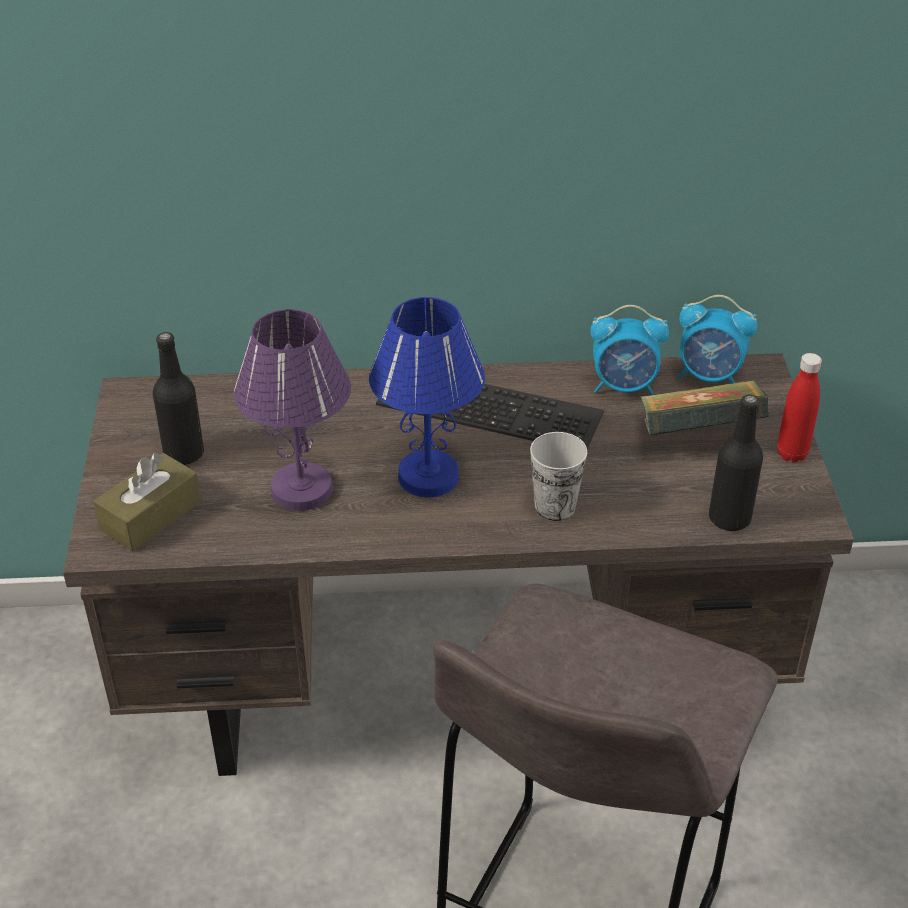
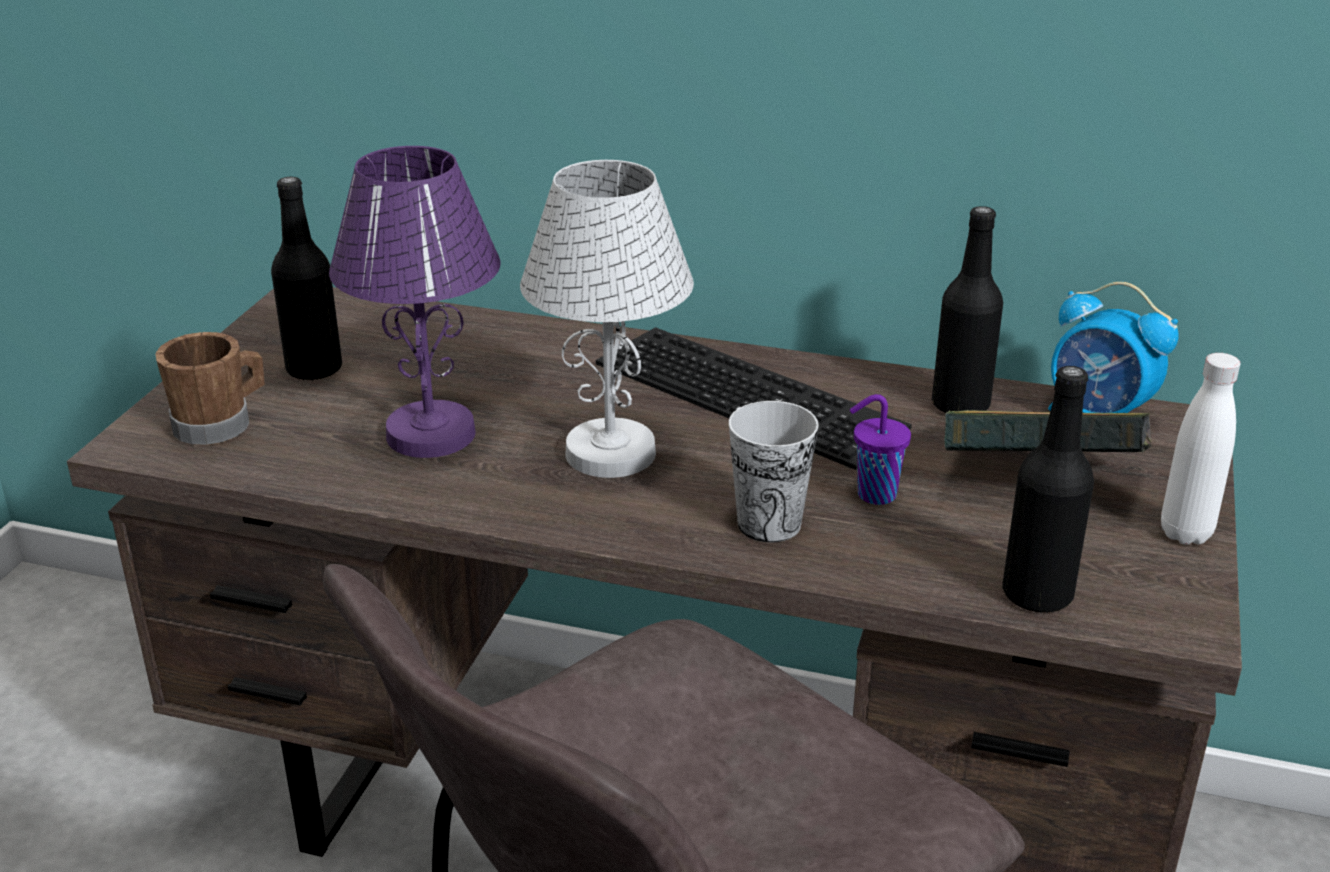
camera: 20 degrees right, 10 degrees down
(151, 516) = (221, 424): brown tissue box -> brown mug
(428, 477) = (610, 454): blue table lamp -> white table lamp
(605, 469) = (874, 494): none -> purple cup
(624, 386) = (960, 405): alarm clock -> black bottle
(791, 454) = (1185, 533): red bottle -> white bottle

